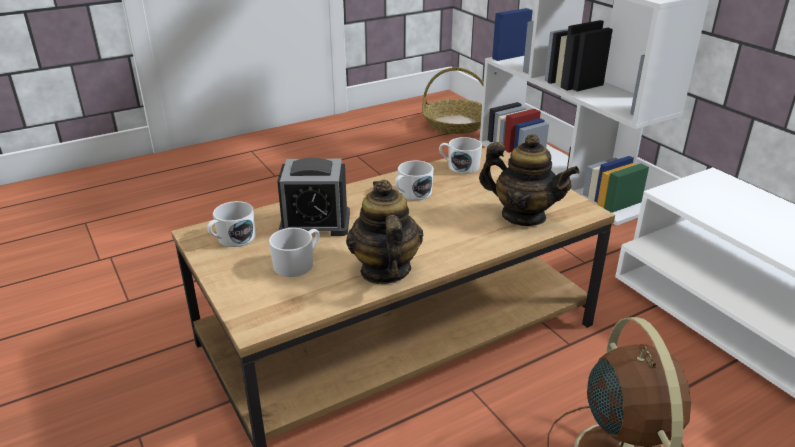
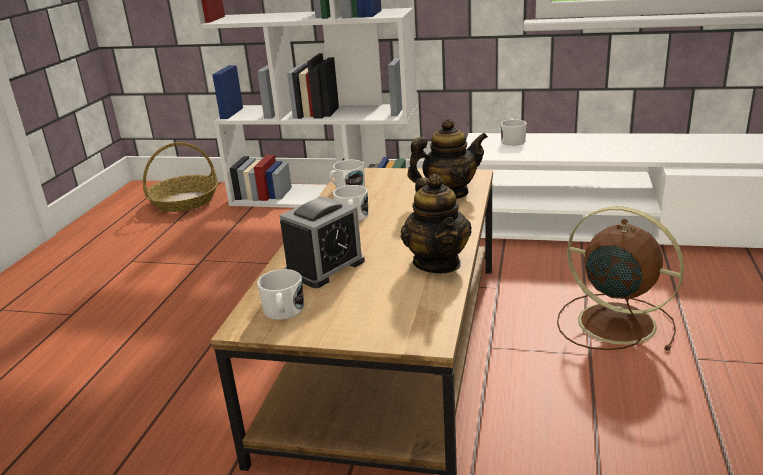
camera: 45 degrees left, 5 degrees down
(298, 263) = (372, 294): white mug -> white mug (512, 140)
(384, 270) = (437, 263): teapot -> teapot turned 135 degrees counterclockwise

